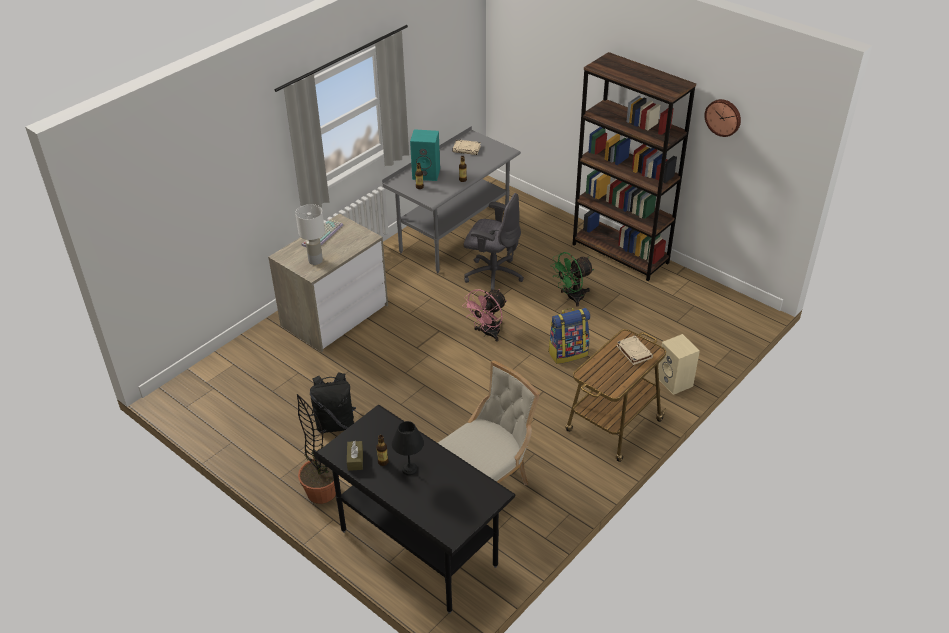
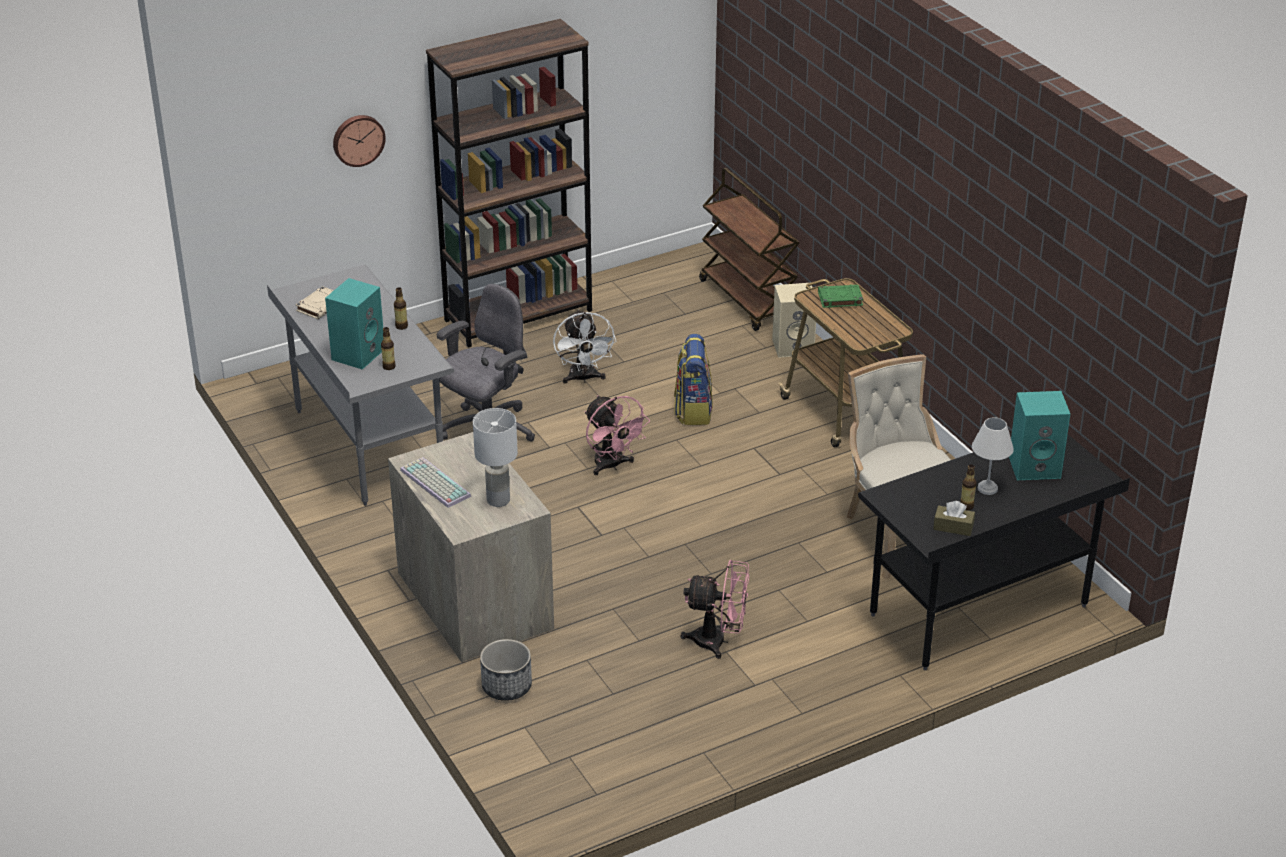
camera: 70 degrees left, 5 degrees down
(265, 348) = (506, 686): none -> planter
(321, 492) = (846, 677): potted plant -> none
(335, 423) = (718, 641): black backpack -> pink fan
(409, 469) = (986, 489): black table lamp -> white table lamp
(449, 492) = (1035, 466): none -> turquoise speaker
(571, 297) = (583, 378): green fan -> white fan
(633, 352) = (839, 299): beige book -> green book
(716, 346) = (748, 300): none -> brown cart
(723, 117) = (598, 41): wall clock -> wall clock (358, 139)

